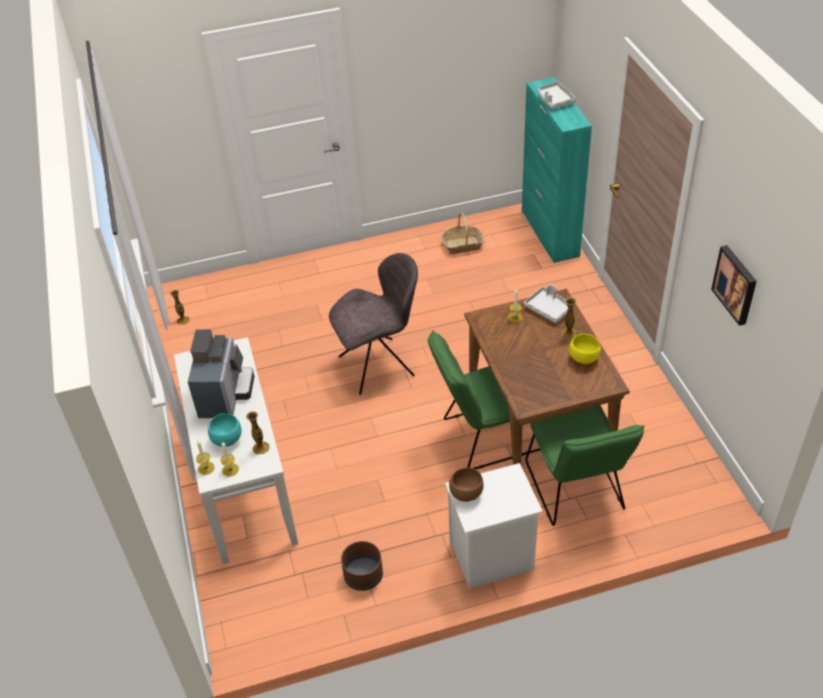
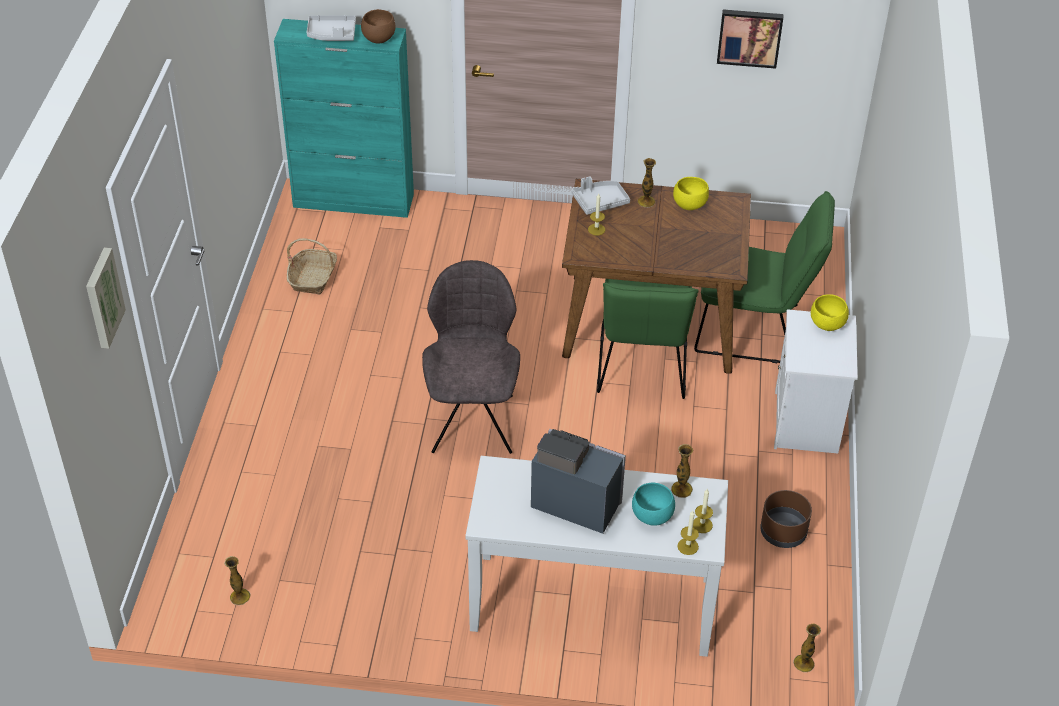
camera: 70 degrees left, 0 degrees up
(167, 90) = (102, 297): none -> picture
(238, 627) = (803, 663): none -> vase
(465, 493) = (808, 360): brown bowl -> brown bowl (378, 39)
(517, 495) = (828, 325): none -> yellow bowl

